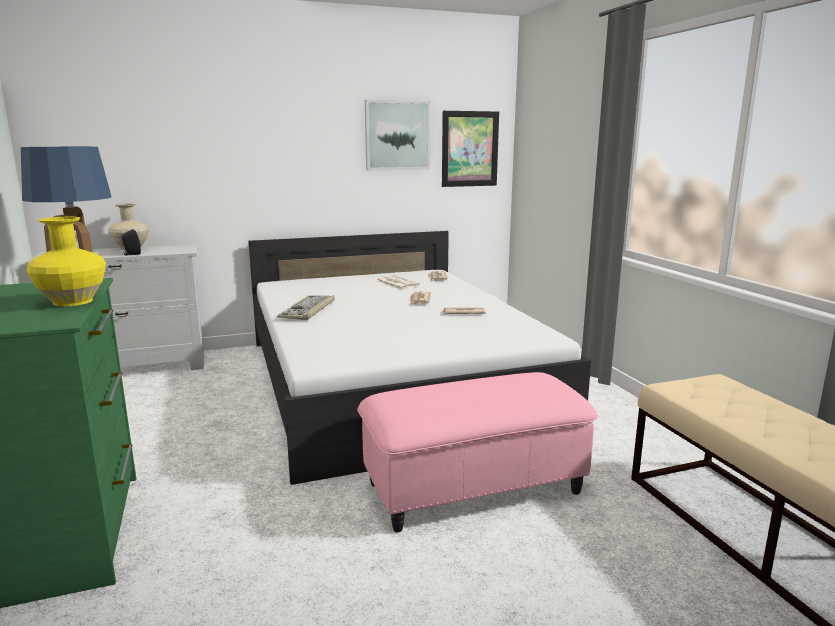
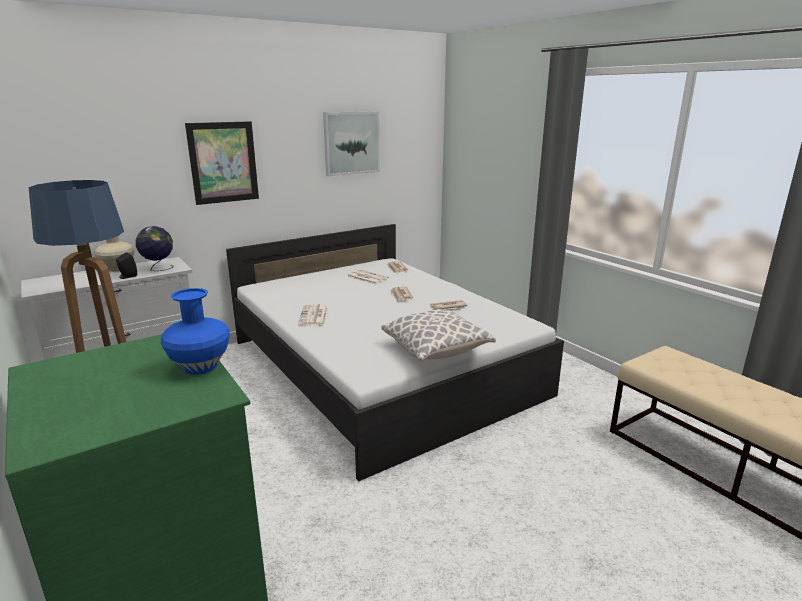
camera: 15 degrees left, 5 degrees up
(72, 301) = (199, 366): yellow vase -> blue vase
(166, 250) = (158, 268): none -> globe
(308, 310) = (314, 316): keyboard -> newspaper
(412, 349) = (436, 350): none -> pillow
(470, 149) = (410, 151): picture -> picture (223, 162)
(474, 487) = (504, 458): pink ottoman -> none

